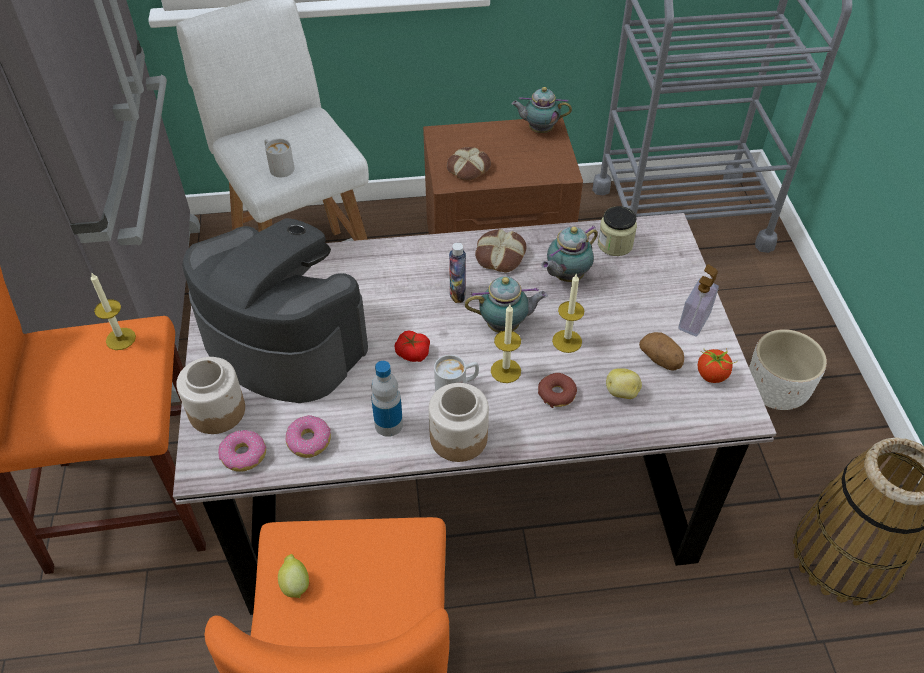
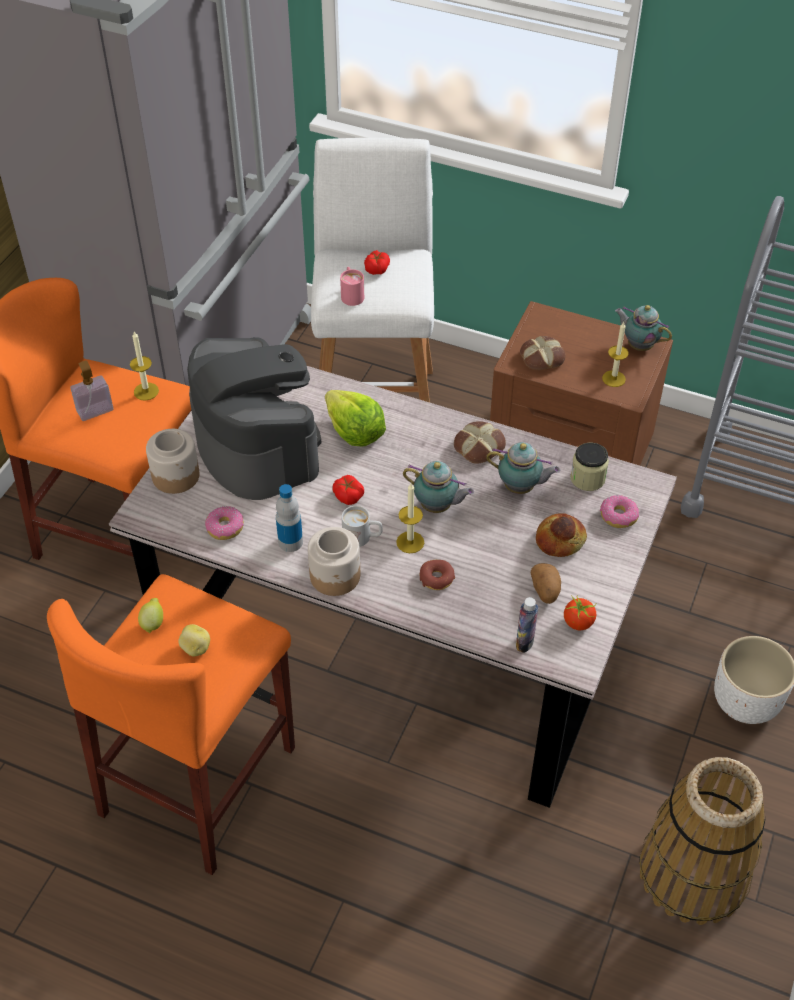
camera: 30 degrees right, 0 degrees up
(243, 455) = (173, 516): donut -> donut (618, 516)
(278, 167) = (351, 294): white mug -> pink mug
(286, 136) = (377, 269): none -> tomato
(373, 289) = (354, 432): none -> lettuce
(457, 294) = (418, 464): bottle -> bottle (524, 642)
(566, 276) = (521, 488): teapot -> teapot turned 150 degrees counterclockwise
(567, 341) = (478, 541): candle -> candle (613, 378)
(622, 393) = (490, 601): potato -> potato (195, 648)
(635, 308) = (559, 540): none -> bread
(694, 321) = (602, 573): soap dispenser -> soap dispenser (95, 410)

